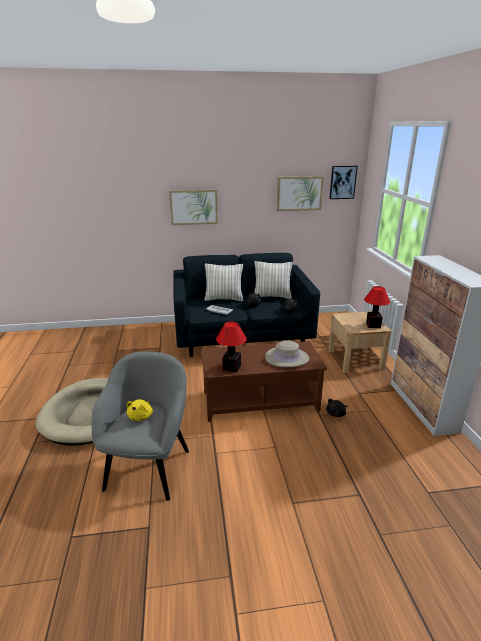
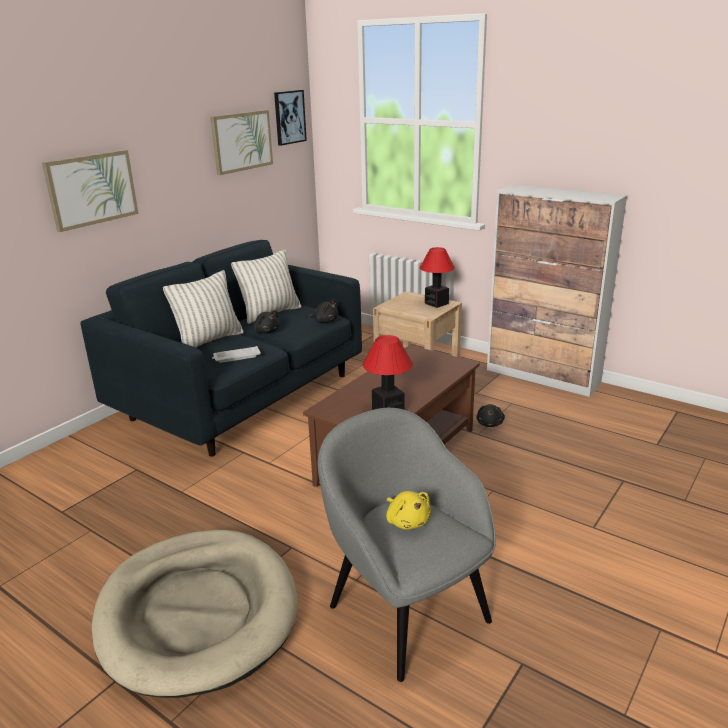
camera: 45 degrees left, 0 degrees up
(287, 358) = (424, 372): beige hat -> none

